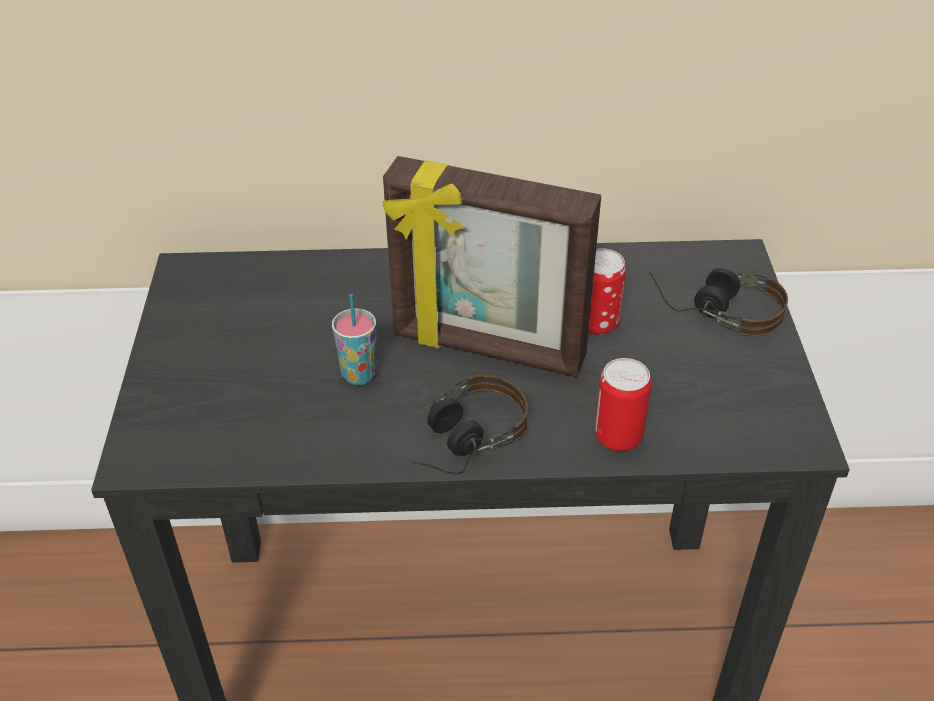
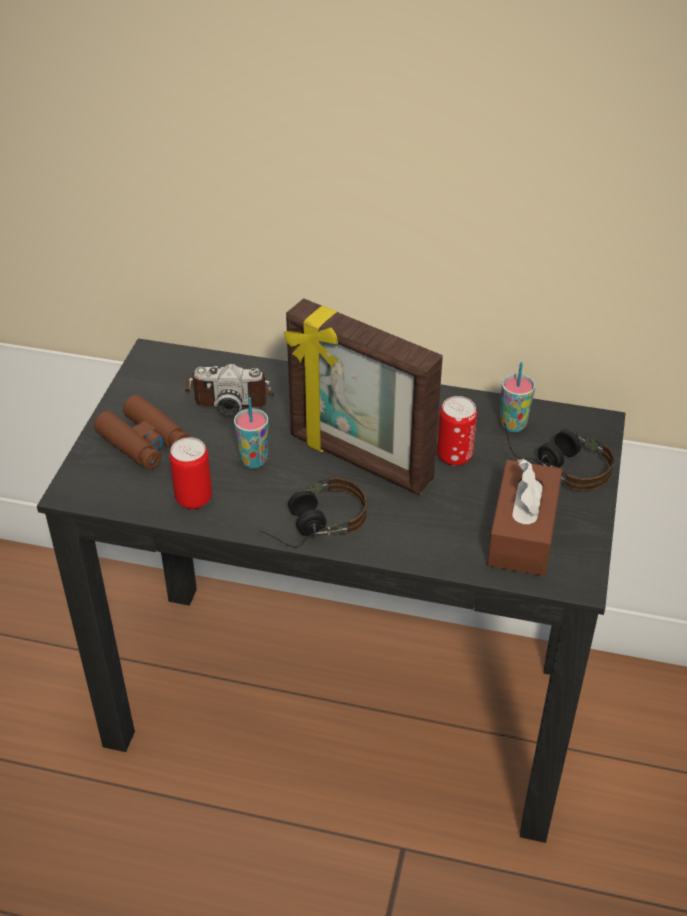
camera: 15 degrees right, 0 degrees up
(210, 378) = (144, 441): none -> brown binoculars
(299, 299) = (230, 394): none -> camera
(618, 437) = (432, 546): can -> can (194, 498)
(647, 275) = (513, 425): none -> cup
(715, 398) = (522, 532): none -> brown tissue box

